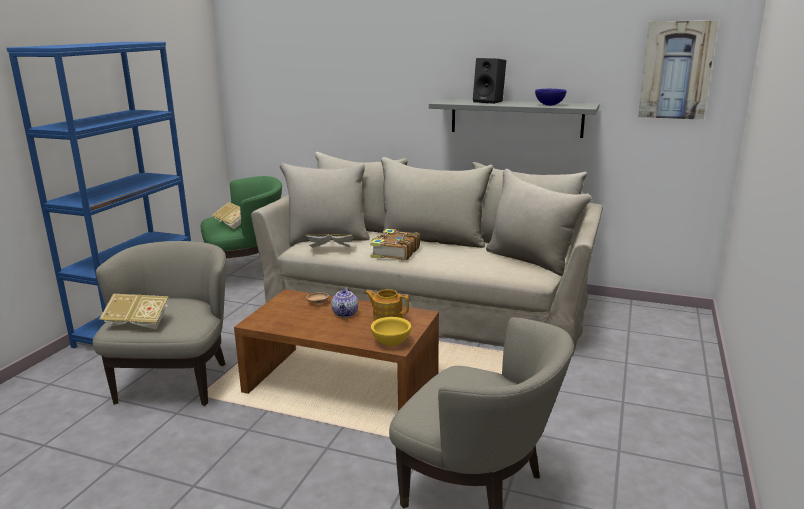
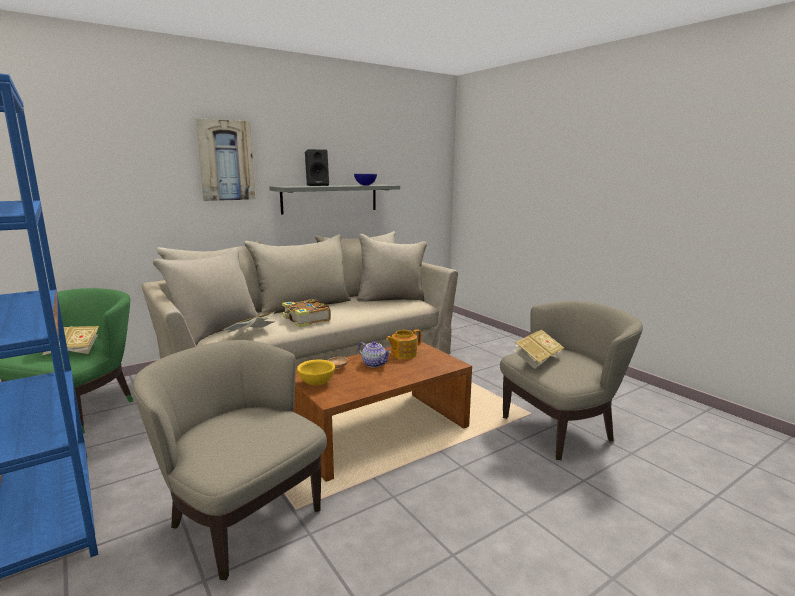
camera: 55 degrees left, 5 degrees down
(138, 323) = (239, 452): book -> book (537, 360)
(391, 342) = (446, 364): yellow bowl -> yellow bowl (316, 383)
(676, 70) = (421, 160): picture -> picture (226, 160)

